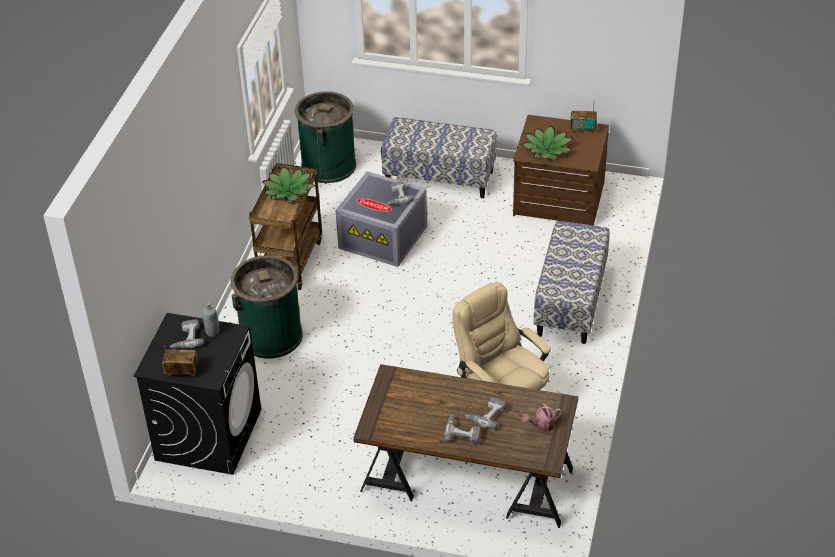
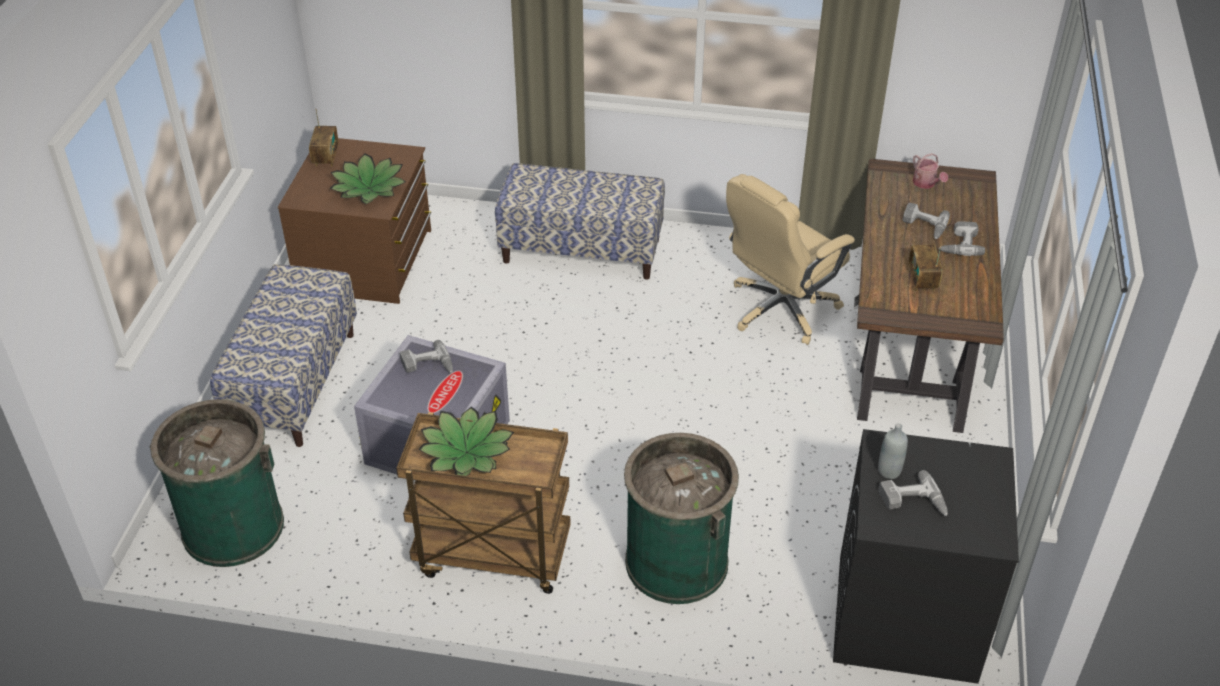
camera: 95 degrees left, 0 degrees up
(181, 371) = (988, 498): radio -> radio (922, 279)

